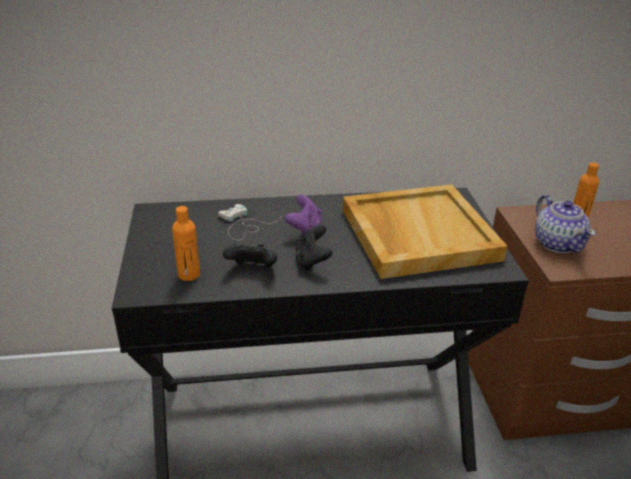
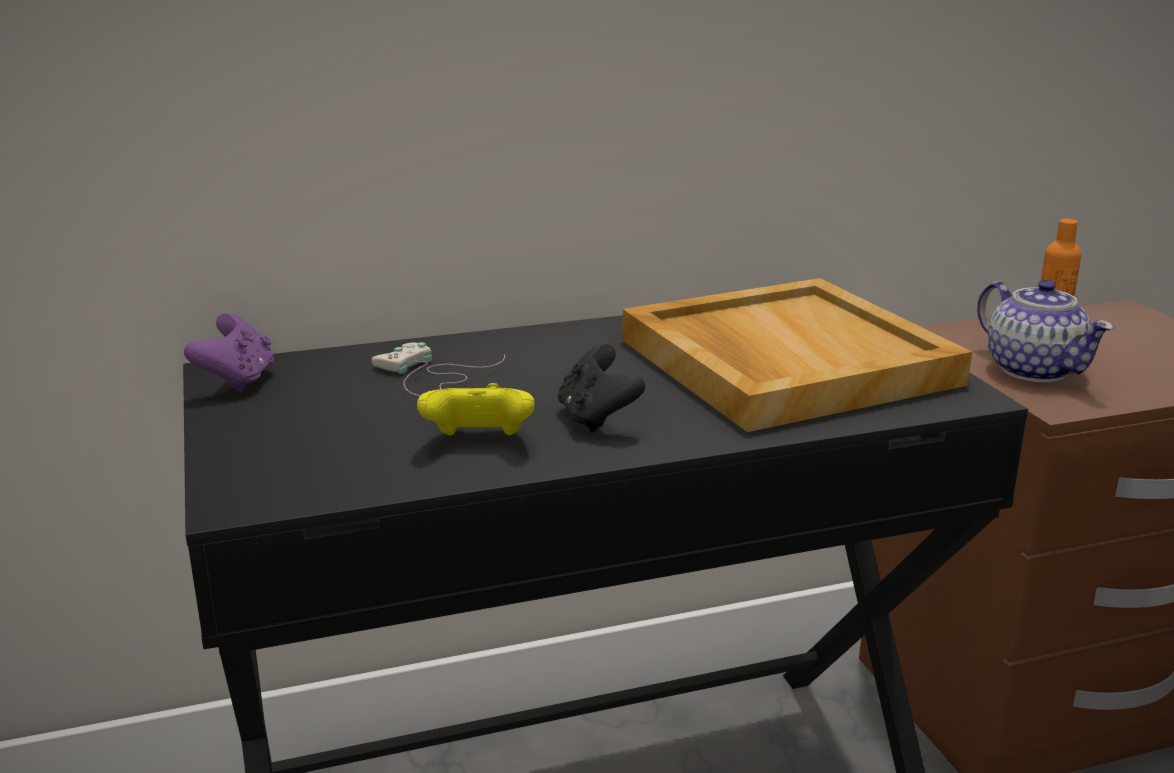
camera: 10 degrees left, 10 degrees down
(189, 274) = (344, 462): orange bottle -> none
(253, 269) = (479, 442): black game controller -> yellow game controller
(305, 228) = (559, 371): purple game controller -> purple game controller (237, 381)

